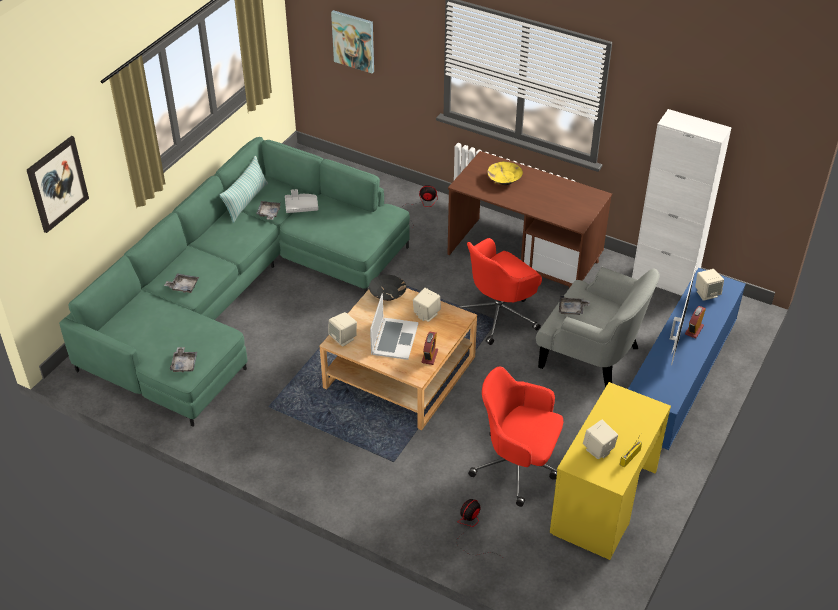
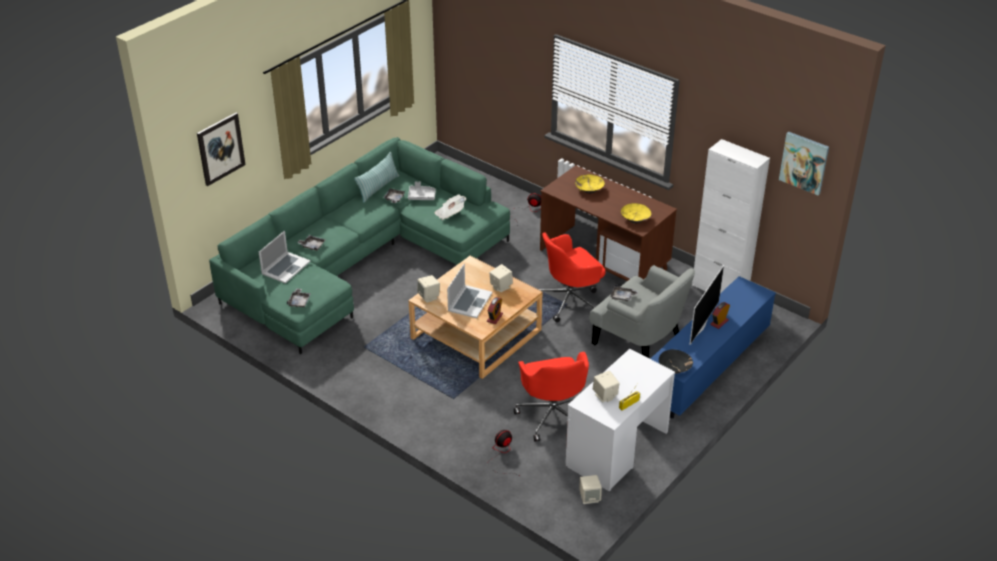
camera: 10 degrees right, 5 degrees down
(156, 320) = (285, 267): none -> laptop
(341, 225) = (450, 214): none -> newspaper
(354, 41) = (484, 66): picture -> picture (804, 162)
(388, 294) = (473, 268): black bowl -> black bowl (675, 367)
(517, 467) = (553, 415): red office chair -> red office chair turned 135 degrees counterclockwise
(568, 211) = (635, 218): none -> yellow bowl
(604, 501) = (617, 449): yellow desk -> white desk
(707, 294) = (739, 296): beige speaker -> beige speaker (589, 497)

